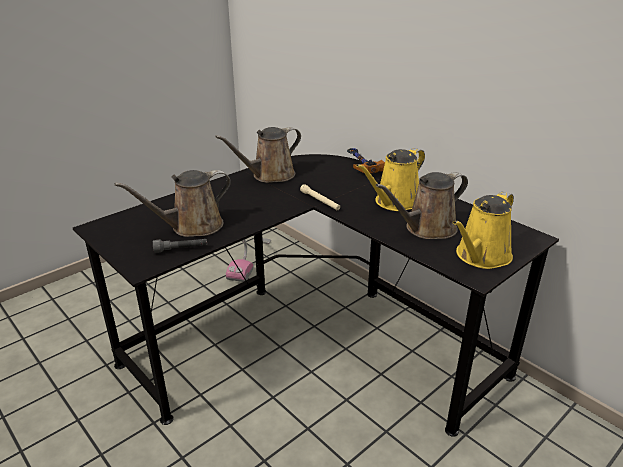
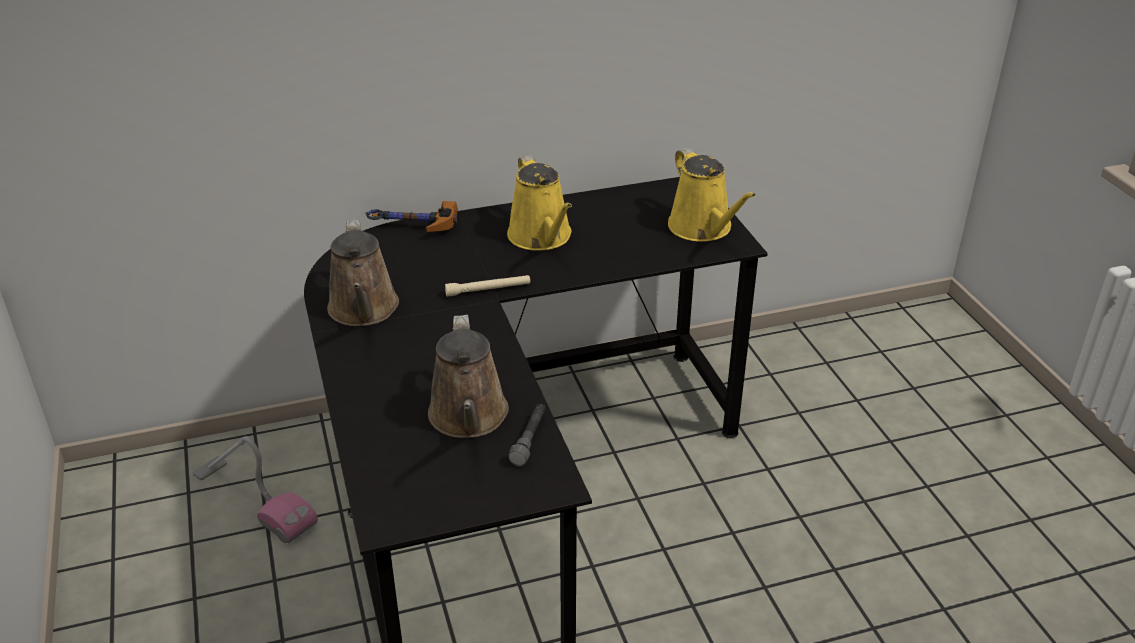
camera: 65 degrees left, 5 degrees up
(426, 229) = (623, 239): brown watering can -> none

